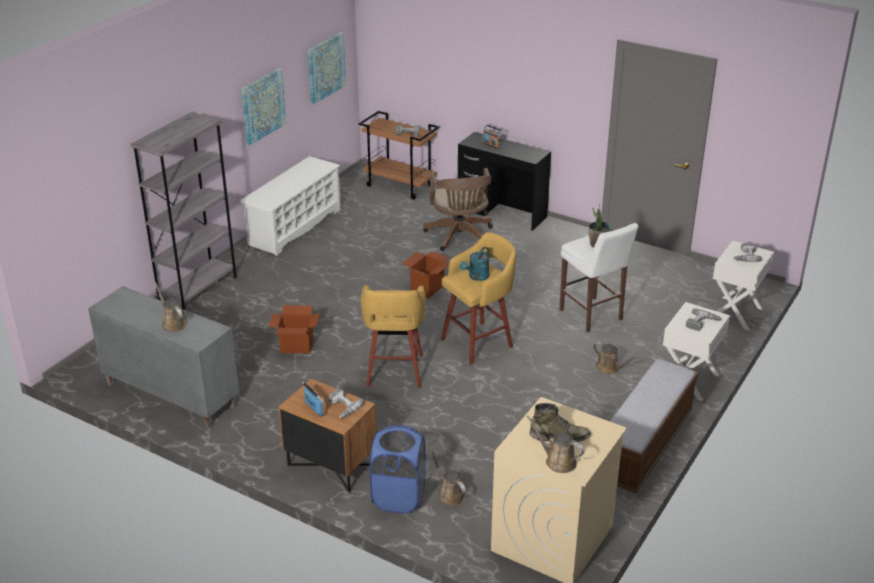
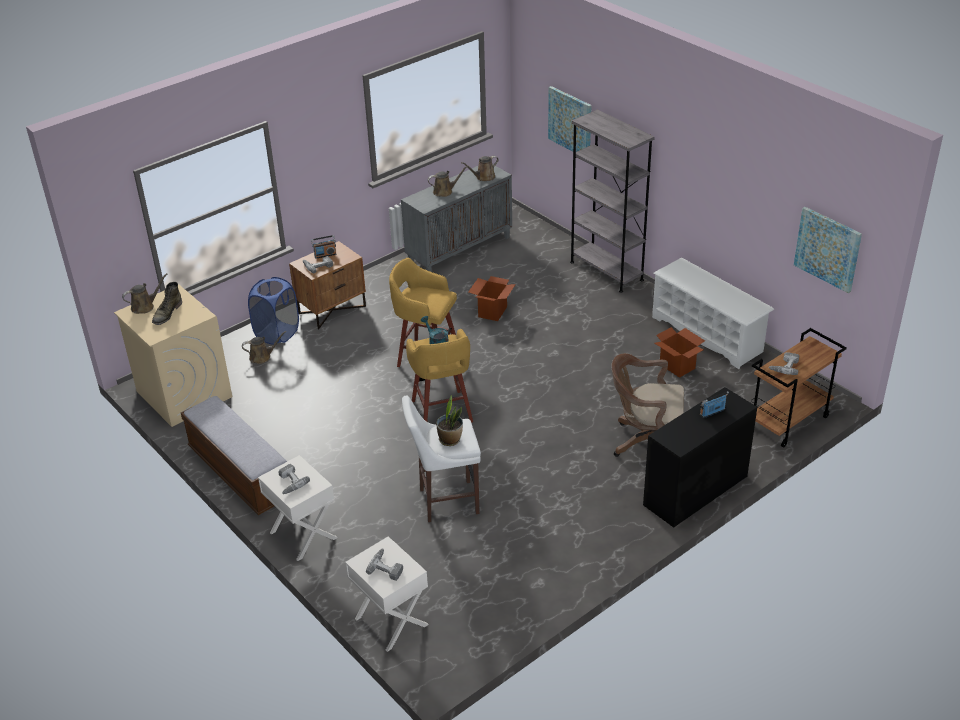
camera: 110 degrees right, 5 degrees up
(262, 106) = (733, 206): picture -> picture (570, 121)
(427, 288) = (551, 400): cardboard box -> cardboard box (677, 366)
(609, 368) = (354, 486): brown watering can -> brown watering can (483, 177)

